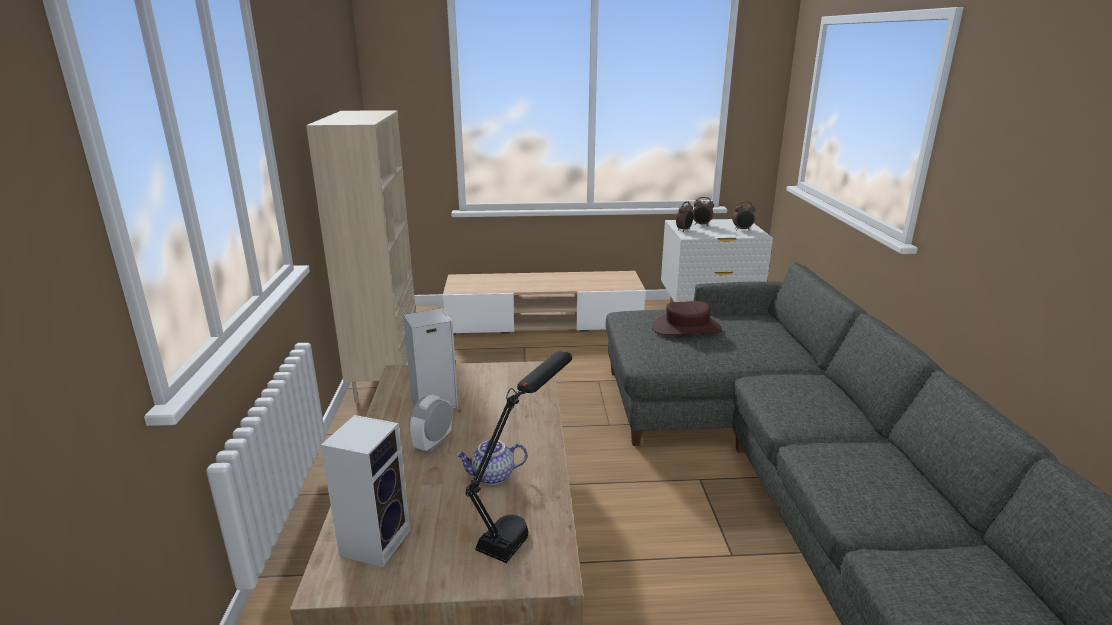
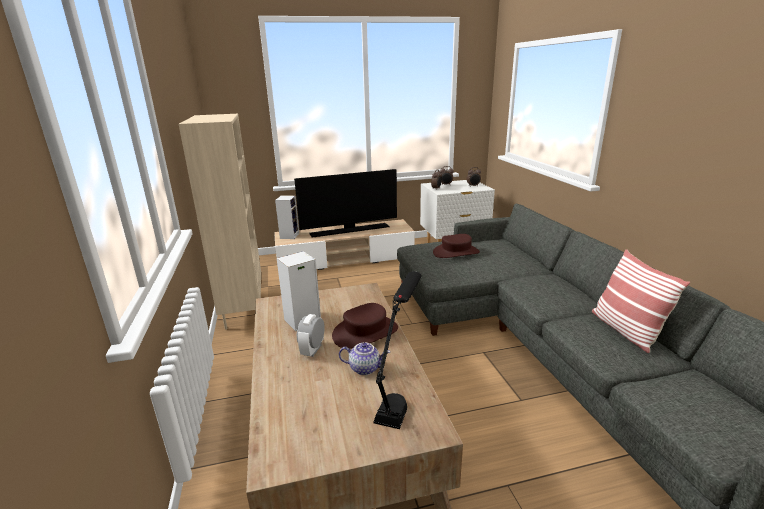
camera: 10 degrees left, 0 degrees up
(375, 540) = (295, 427): speaker -> speaker (289, 235)
(492, 477) = (365, 368): teapot -> teapot turned 150 degrees counterclockwise
(511, 429) = (365, 332): none -> brown hat
(552, 281) = (350, 230): none -> television
(898, 473) = (625, 330): none -> pillow

